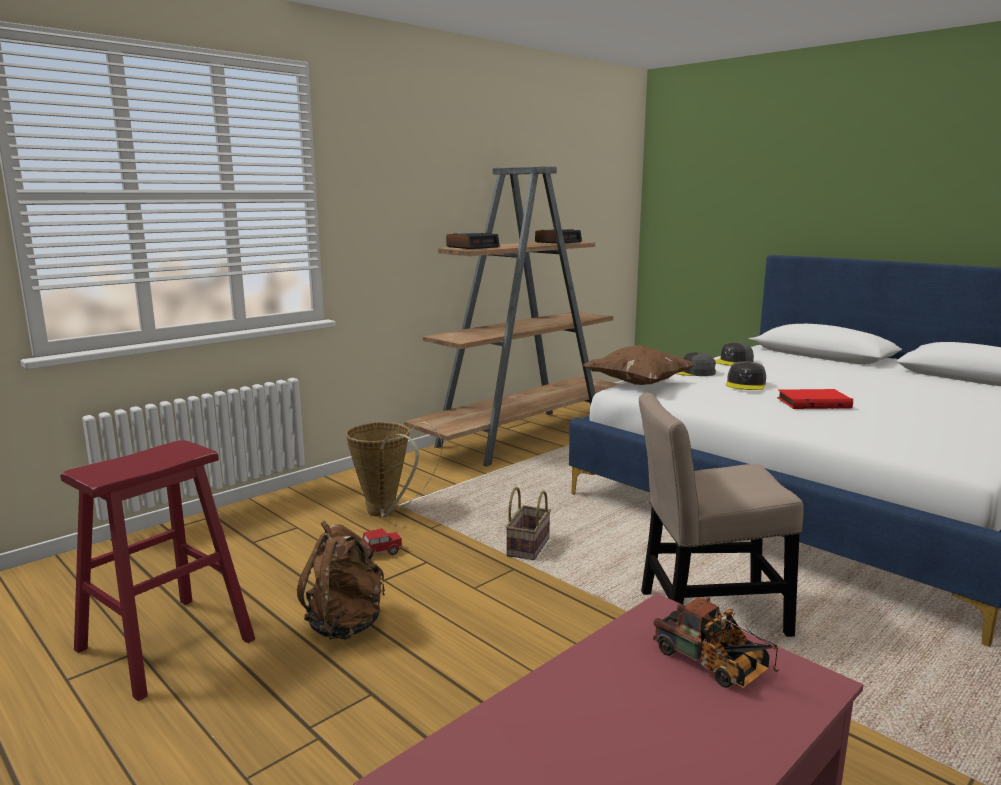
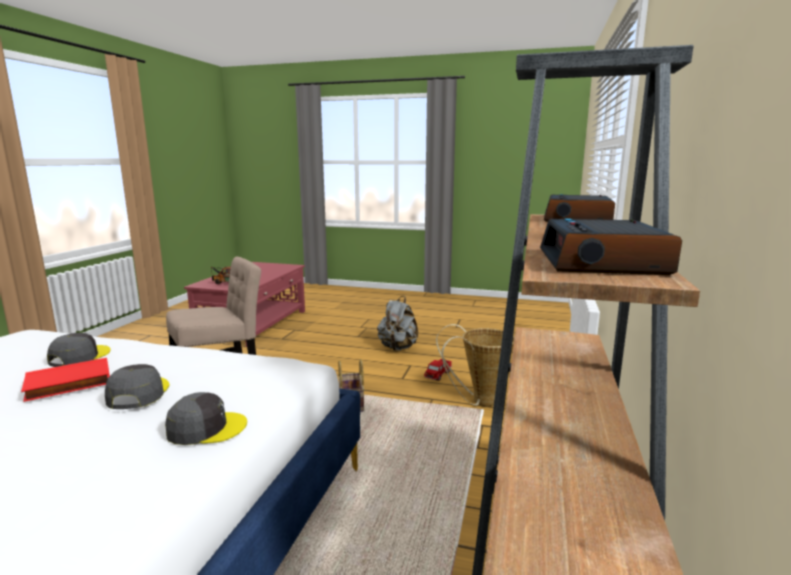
camera: 150 degrees right, 0 degrees up
(165, 645) = (451, 329): red stool -> none
(346, 624) = (398, 348): brown backpack -> grey backpack
(637, 384) = (286, 376): brown pillow -> none
(734, 361) = (95, 514): grey cap -> grey cap (79, 357)

